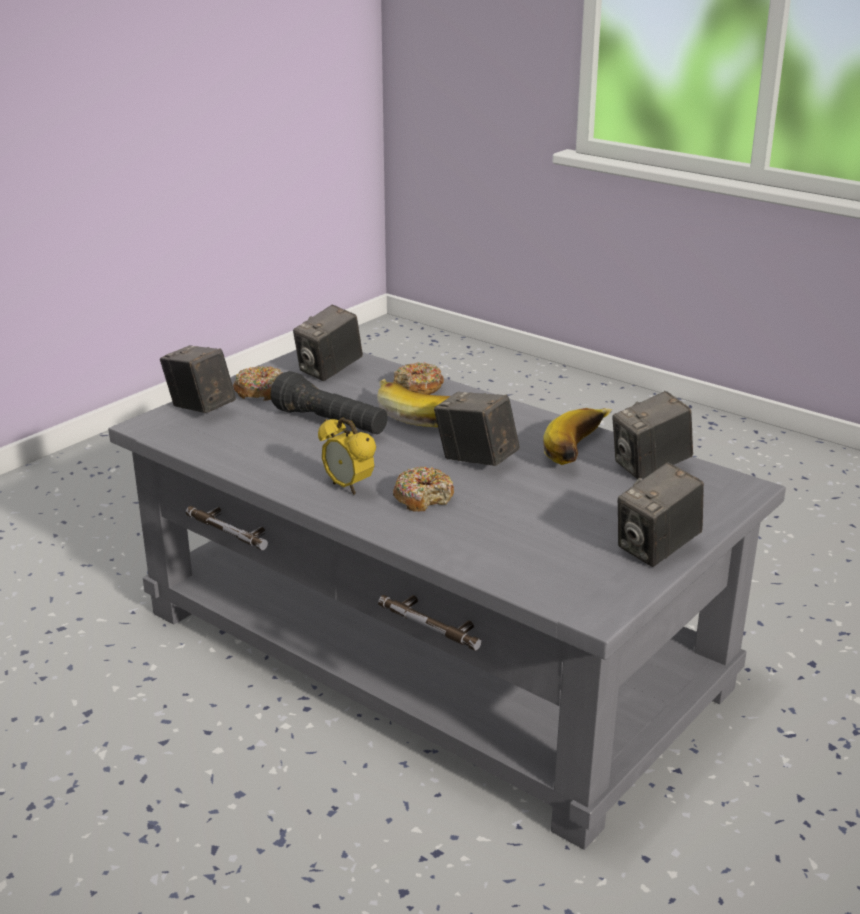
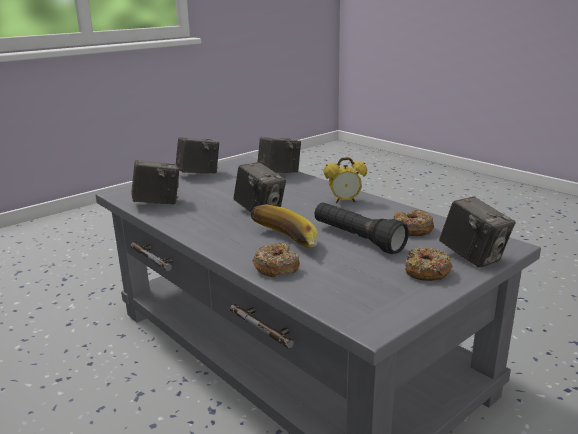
camera: 170 degrees left, 5 degrees down
(329, 371) = (360, 292): camera -> camera (279, 174)
(348, 487) = (344, 201): alarm clock -> alarm clock turned 120 degrees clockwise
(423, 498) = (301, 195): donut -> donut (412, 229)
(583, 452) = (187, 213): banana -> none

